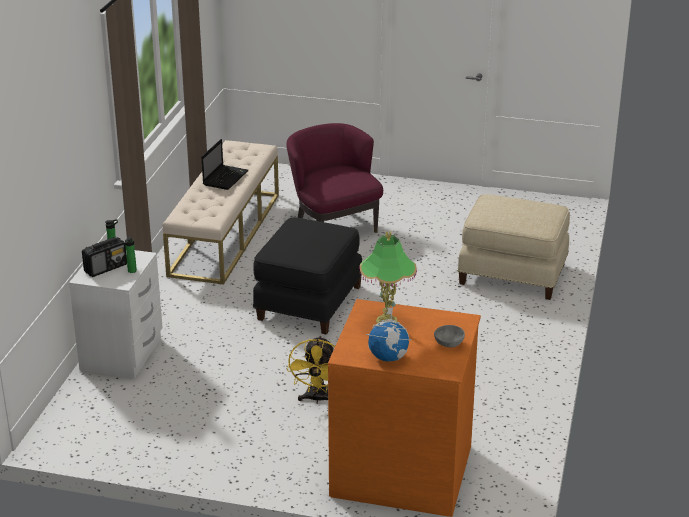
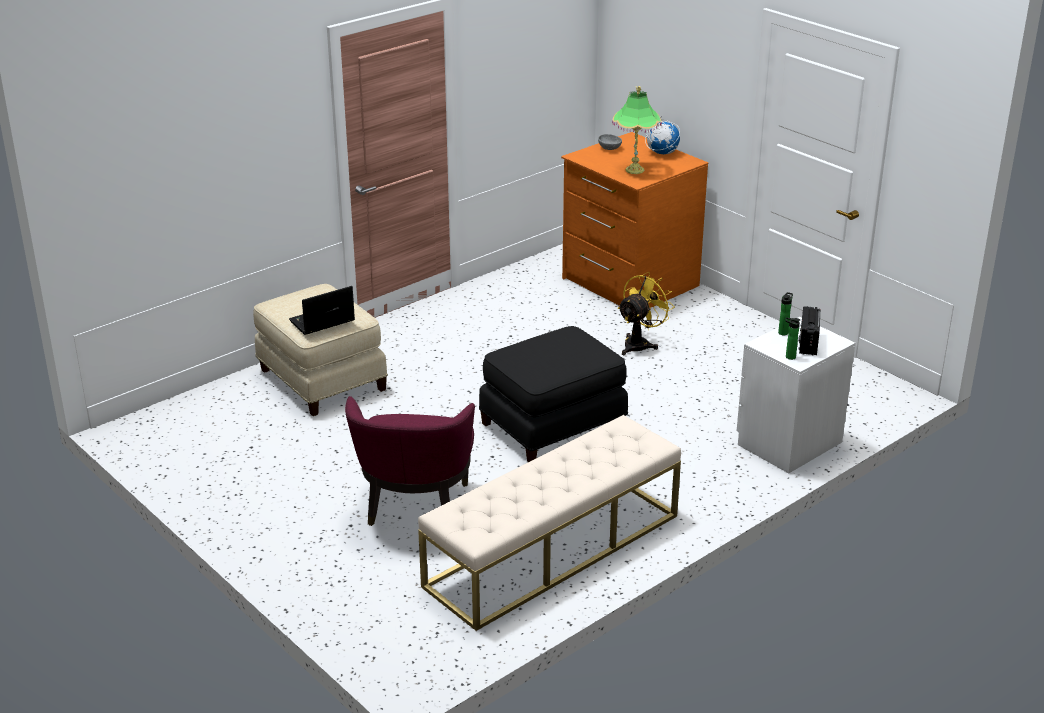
camera: 145 degrees left, 0 degrees up
(106, 268) = (808, 344): radio -> radio turned 75 degrees counterclockwise
(225, 177) = (547, 479): laptop -> laptop (321, 322)

